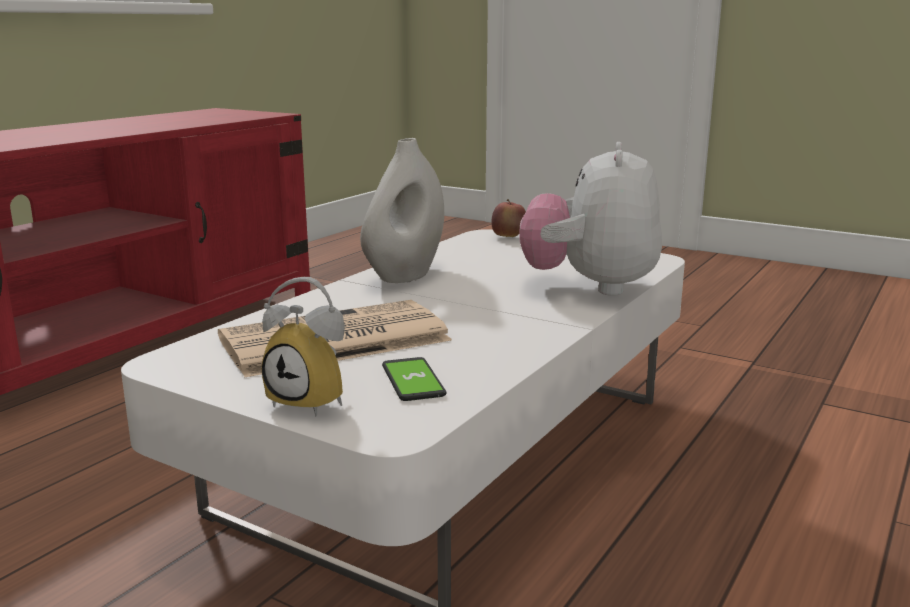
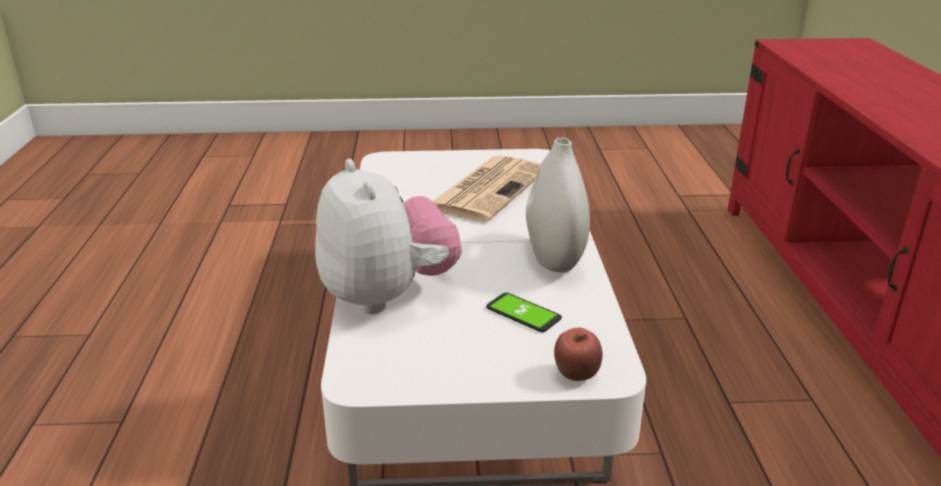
camera: 145 degrees right, 10 degrees up
(314, 401) = (436, 160): alarm clock -> none
(412, 380) = (408, 180): phone -> phone (523, 313)

